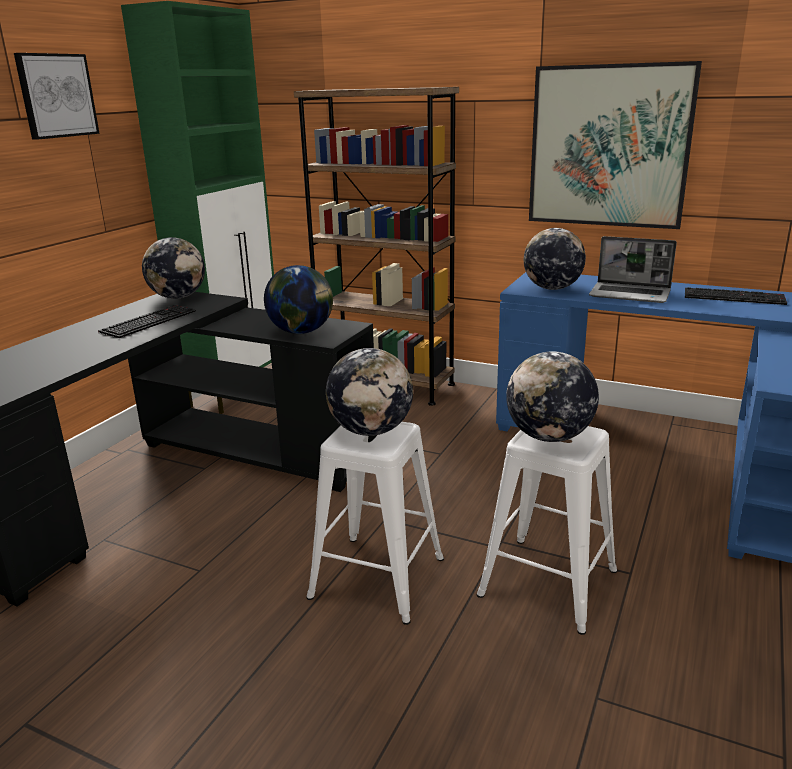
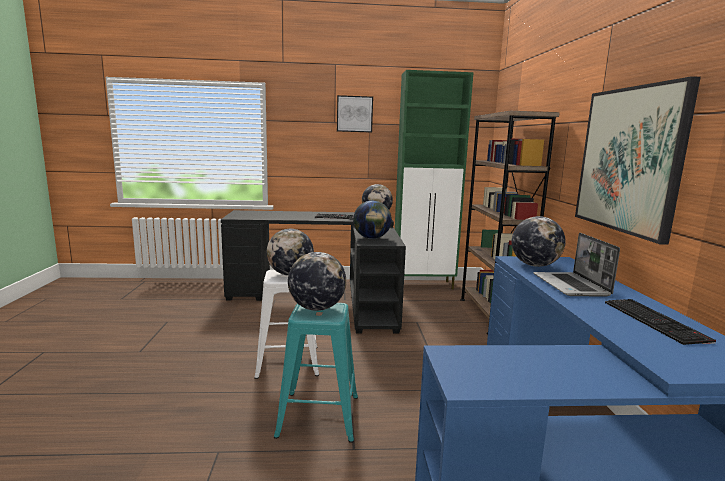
camera: 60 degrees right, 10 degrees down
(546, 583) = (318, 415): white stool -> turquoise stool

